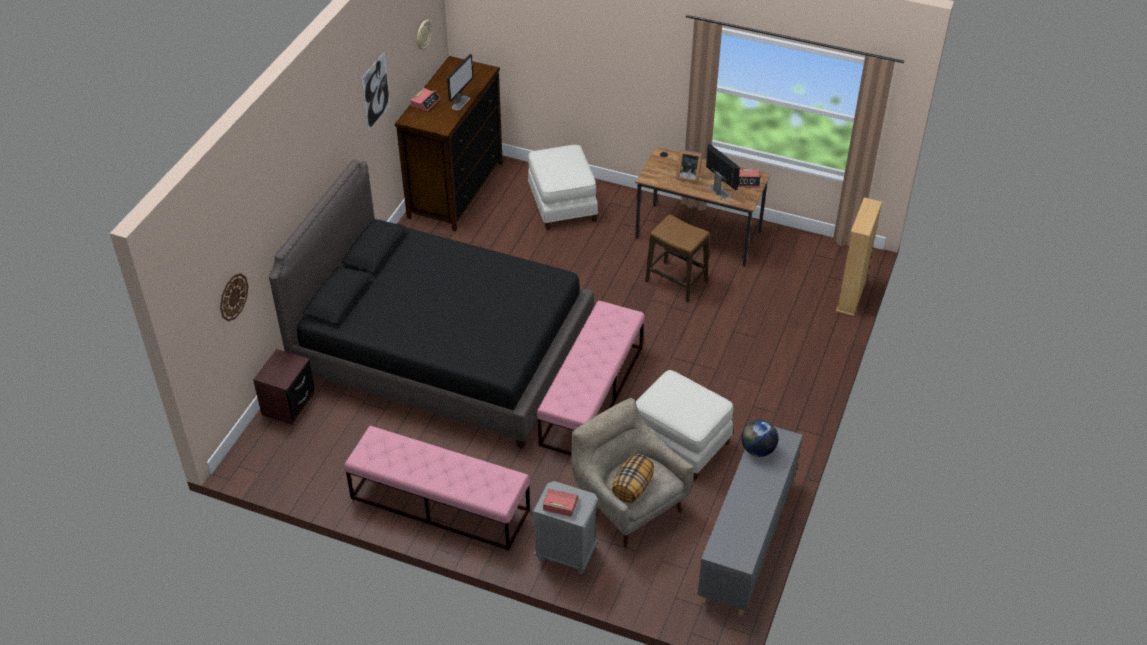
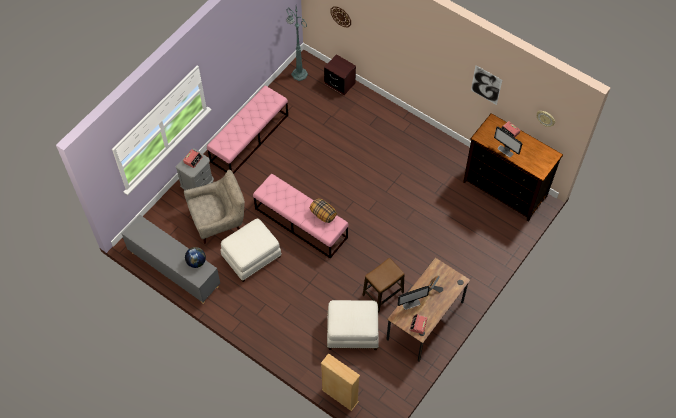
camera: 105 degrees right, 15 degrees up
(274, 466) = (299, 73): none -> green floor lamp
(443, 352) = (358, 158): black bed -> none
(561, 205) = (475, 246): white ottoman -> white ottoman (352, 332)
(633, 488) = (202, 203): pillow -> pillow (323, 214)

